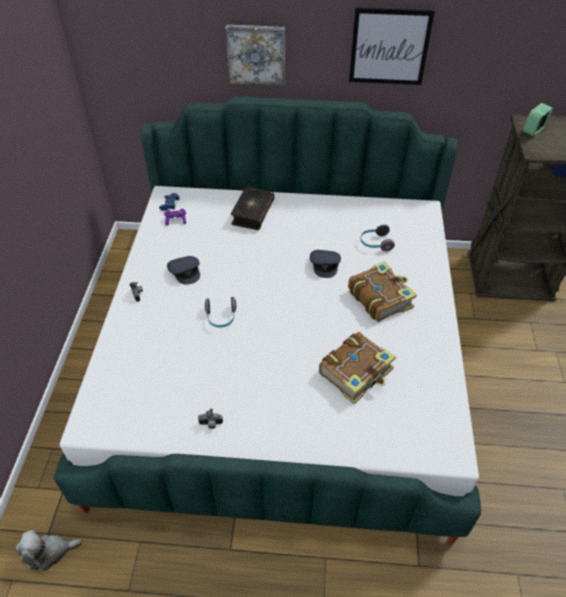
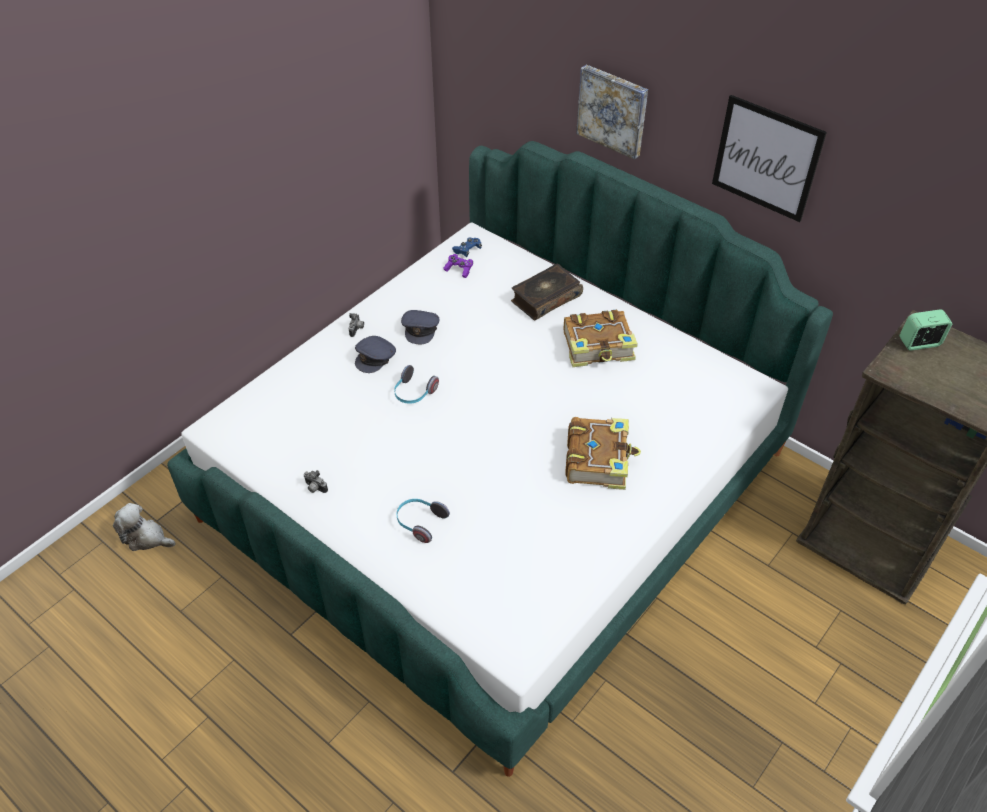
camera: 35 degrees right, 0 degrees up
(325, 265) = (571, 393): grey cap -> grey cap (375, 357)
(357, 372) = (497, 521): book -> book (599, 347)
(375, 243) = (653, 398): headphones -> headphones (420, 523)

